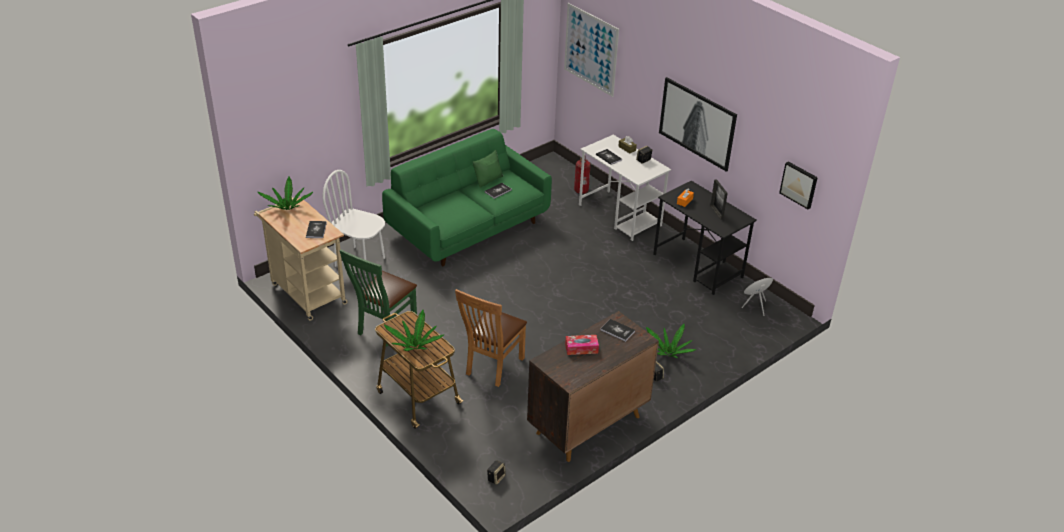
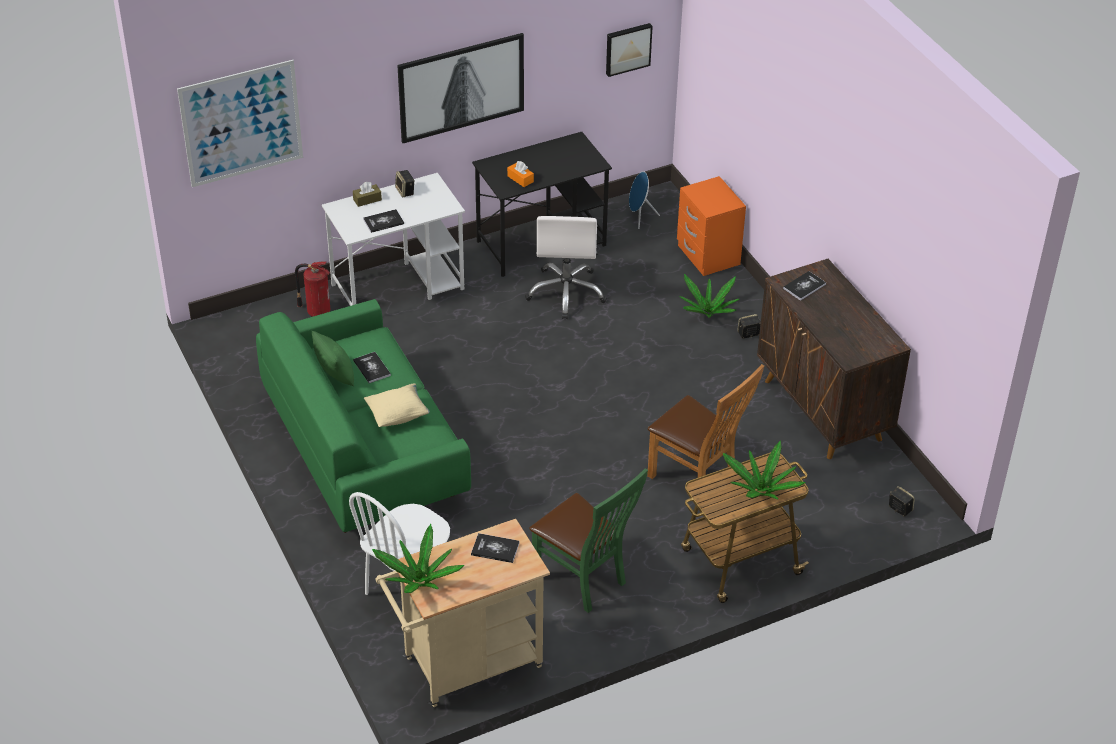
camera: 75 degrees left, 5 degrees up
(460, 206) = (398, 415): none -> beige pillow
(581, 348) = (832, 323): tissue box -> none
(653, 284) = (566, 292): none -> white office chair
(716, 212) = (555, 159): picture frame -> none
(733, 346) = (708, 255): none -> orange nightstand

